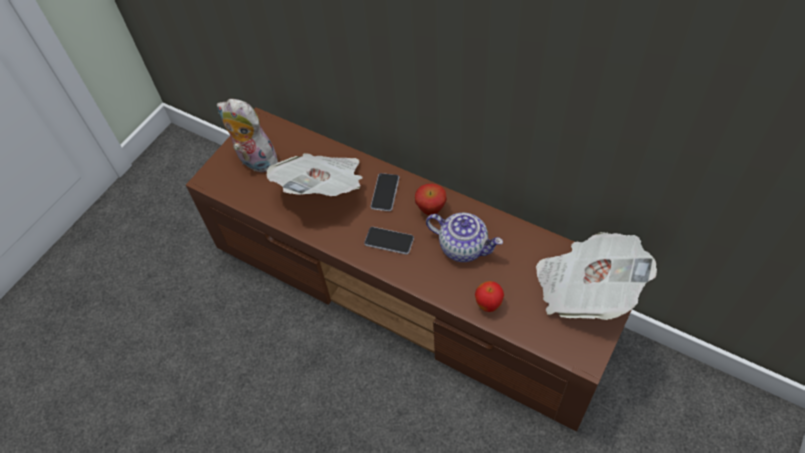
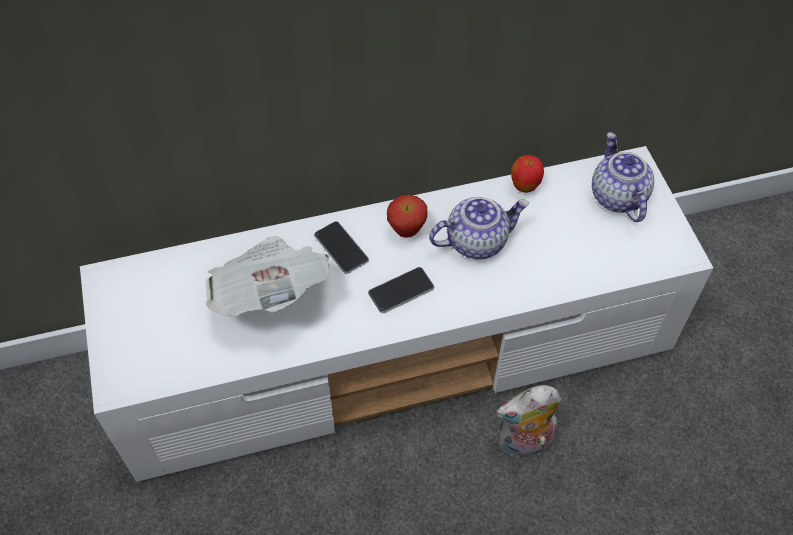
camera: 50 degrees left, 0 degrees up
(254, 161) = (152, 323): plush toy -> plush toy (524, 444)
(412, 291) = (399, 351): brown tv stand -> white tv stand
(488, 305) = (558, 275): apple -> apple (524, 187)
(586, 288) = (617, 196): newspaper -> teapot

